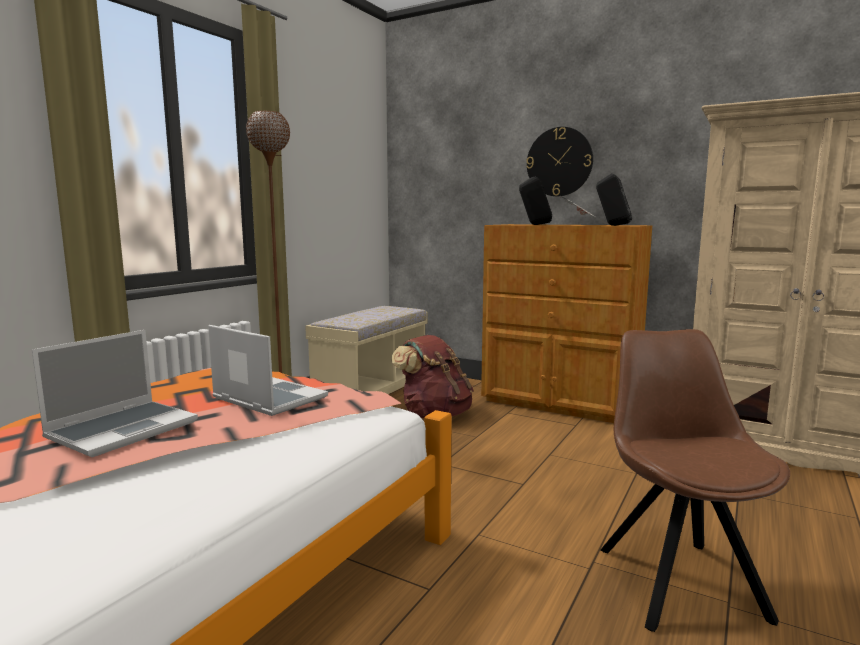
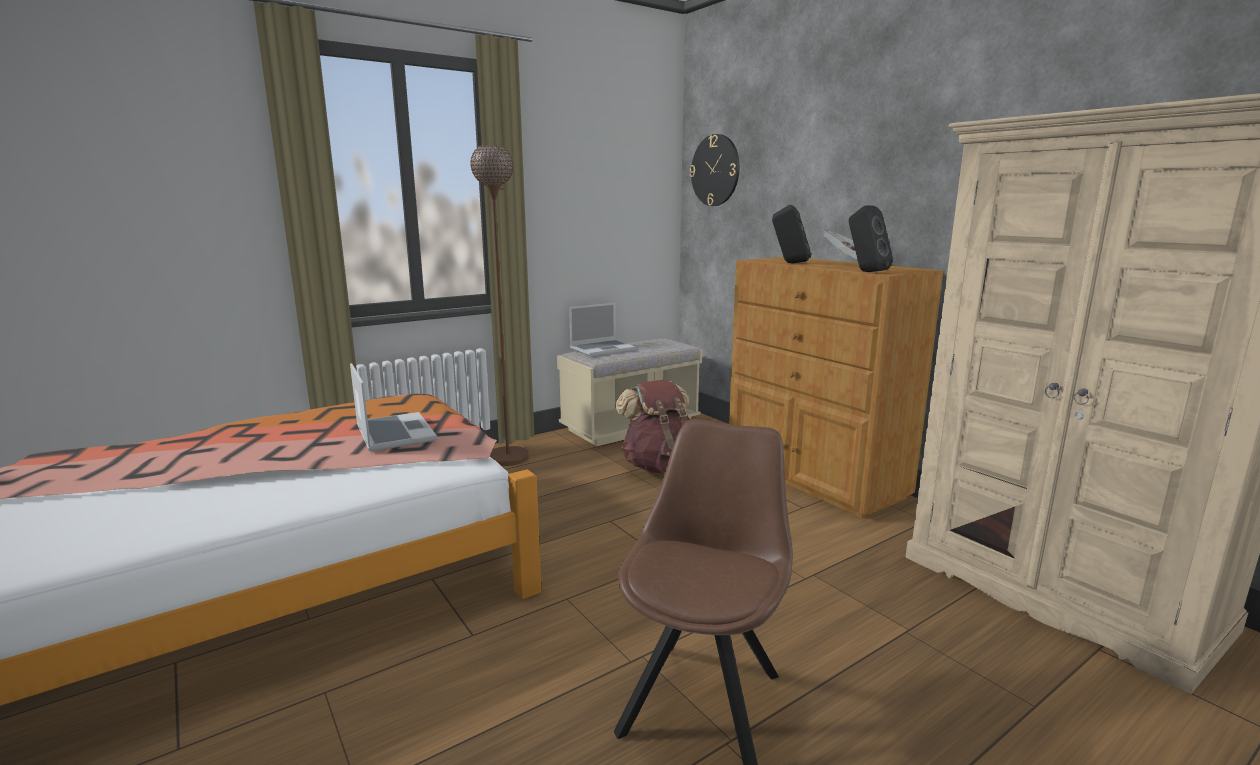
camera: 25 degrees right, 5 degrees up
(124, 429) = (260, 445): laptop -> laptop (602, 349)
(559, 162) = (845, 182): wall clock -> wall clock (715, 170)

